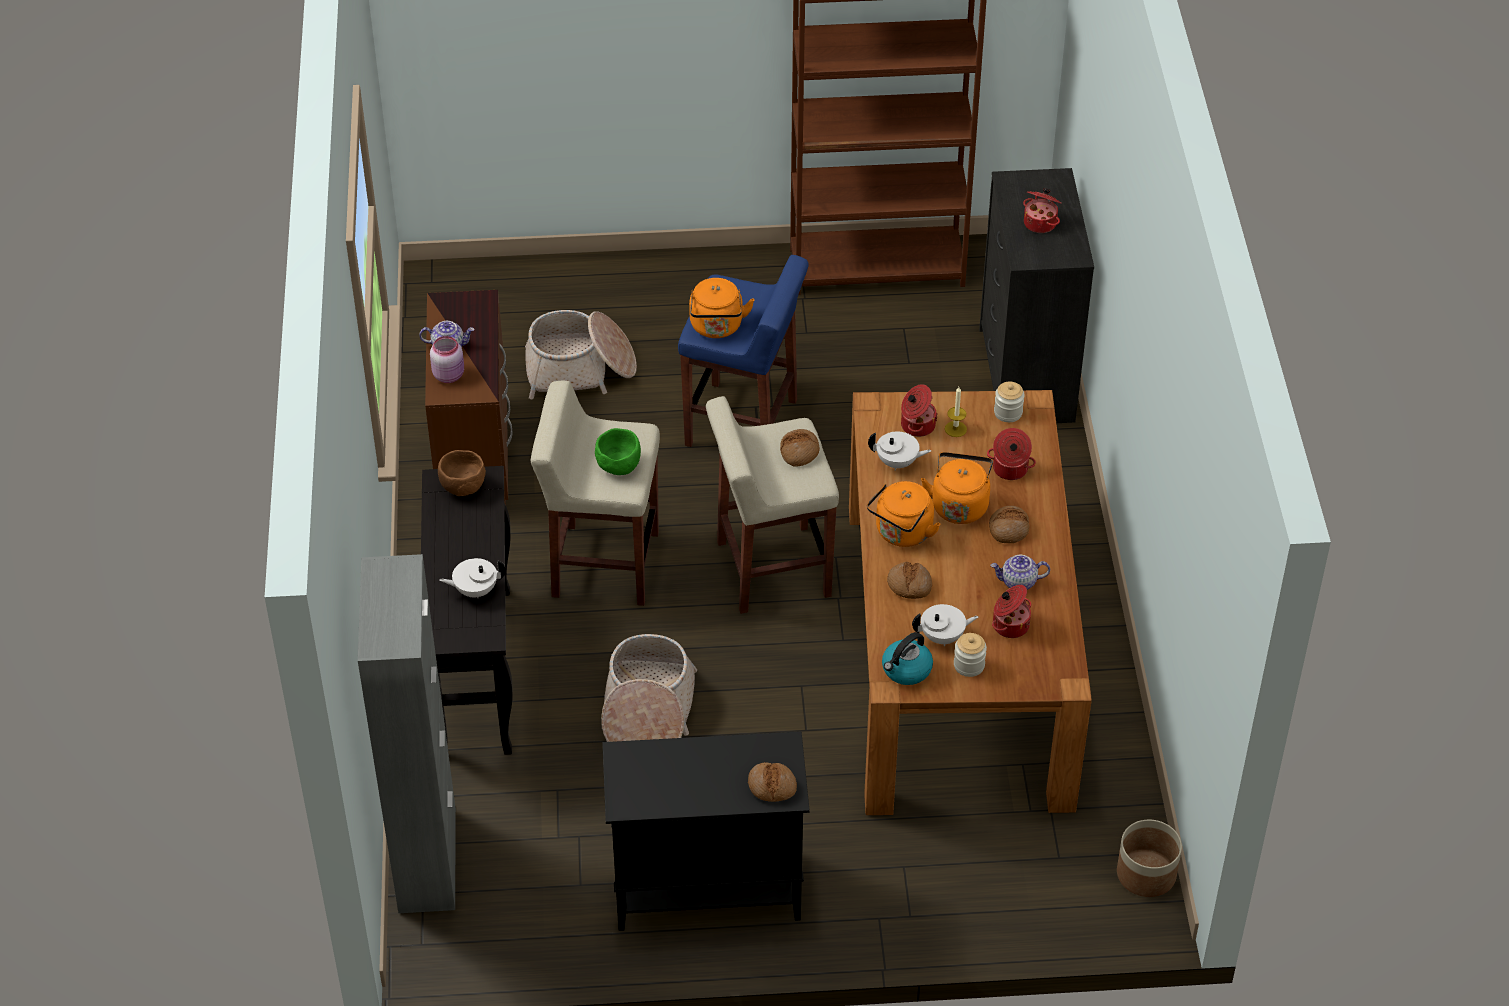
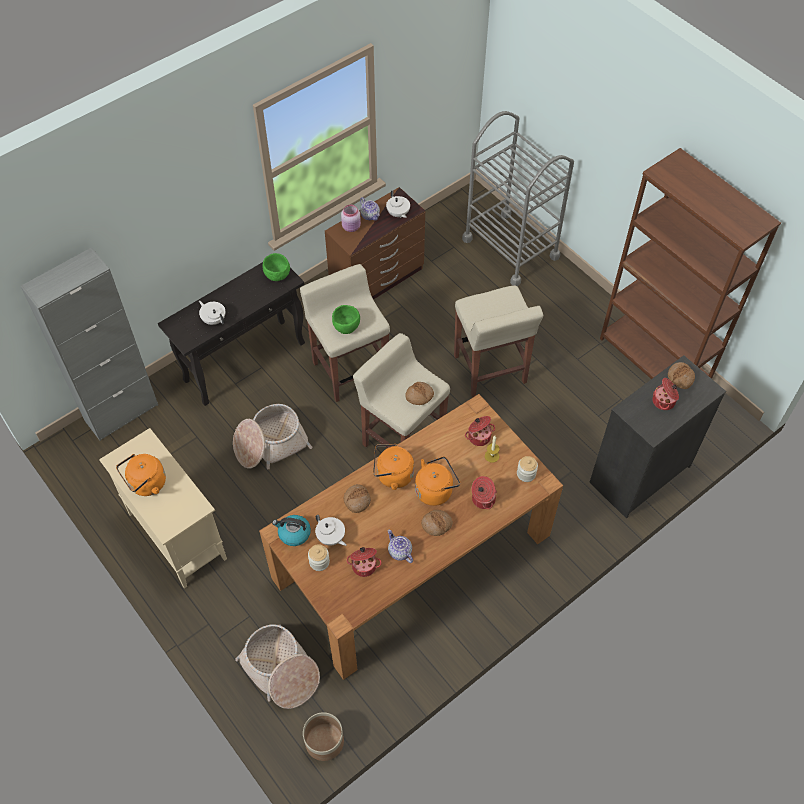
camera: 55 degrees right, 10 degrees up
(462, 488) = (276, 275): brown bowl -> green bowl
(563, 293) = (510, 248): none -> grey cart
(580, 369) = (467, 285): basket -> basket (280, 670)
(705, 890) = (176, 535): black cabinet -> beige cabinet
(717, 327) = (478, 309): orange kettle -> orange kettle (146, 484)
(743, 424) = (490, 370): blue stool -> beige stool
(772, 786) = (167, 518): bread -> bread (680, 377)
(897, 463) = (443, 443): white teapot -> white teapot (398, 214)

